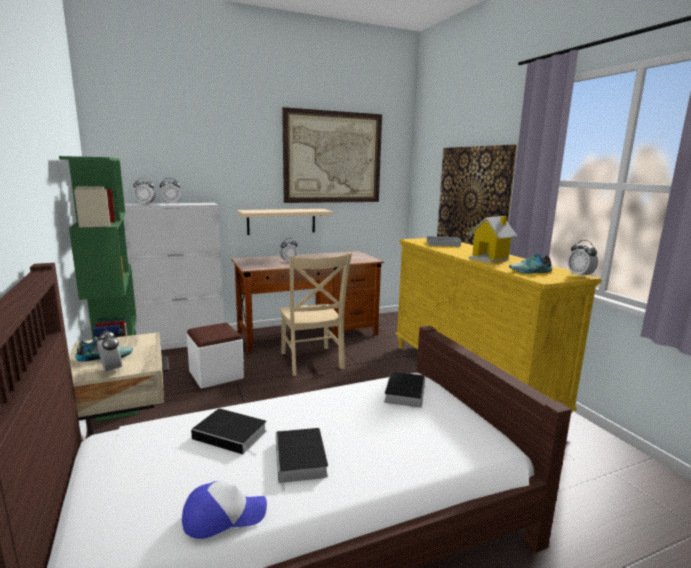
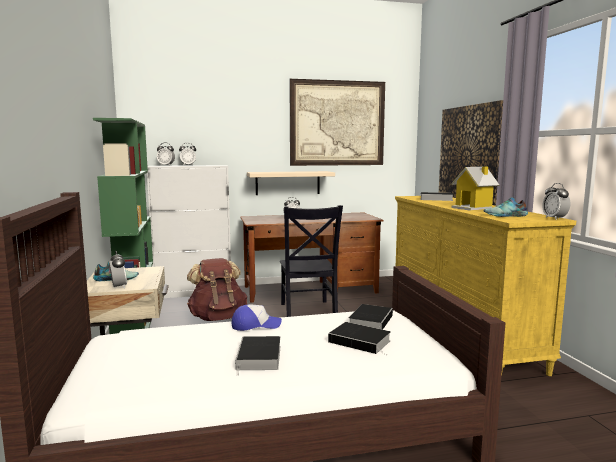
camera: 10 degrees right, 5 degrees down
(216, 375) = (218, 318): white ottoman -> brown backpack
(224, 516) = (185, 386): cap -> cap (255, 325)
(232, 435) = (208, 339): book -> book (361, 341)
(312, 362) = (308, 312): beige chair -> black chair

